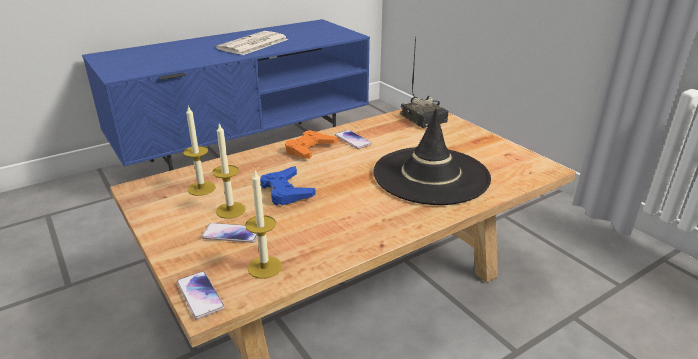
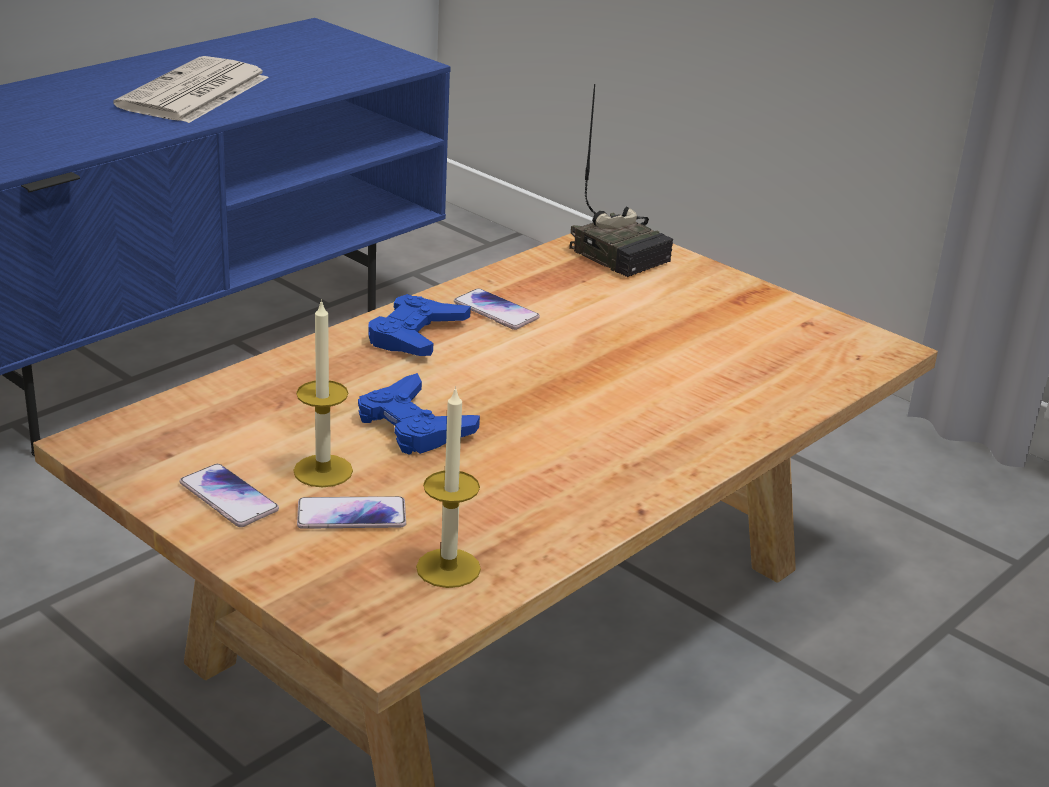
camera: 15 degrees left, 0 degrees up
(200, 295) = (356, 626): phone -> phone (228, 497)
(201, 188) = (236, 432): candle -> none
(309, 149) = (416, 335): orange game controller -> blue game controller
(431, 175) = (679, 375): black hat -> none

